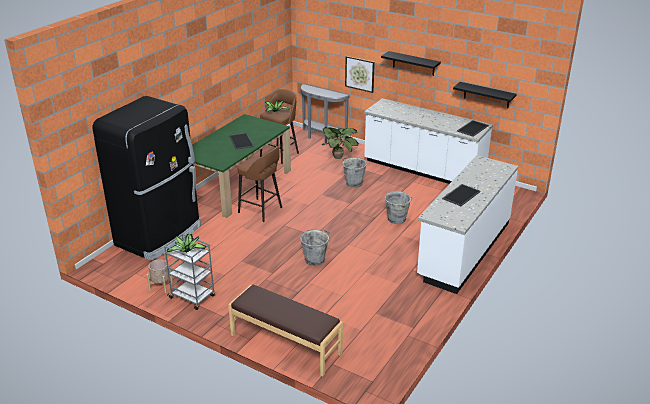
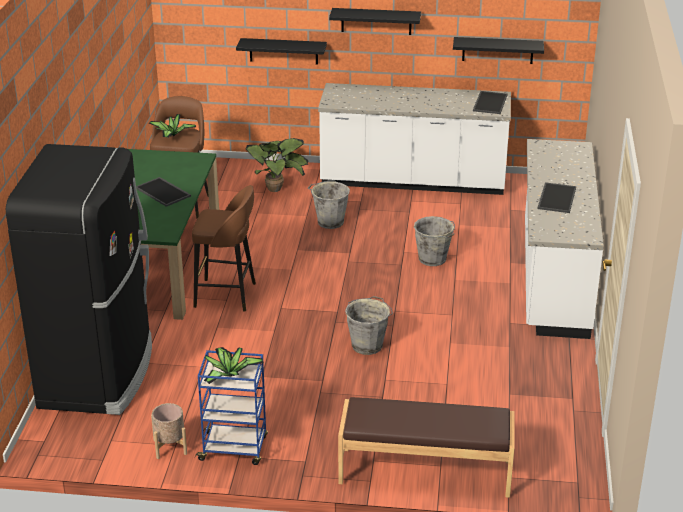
camera: 25 degrees left, 0 degrees up
(192, 297) = (234, 449): grey cart -> blue cart
(321, 137) = (225, 164): grey console table -> none
(360, 74) = (283, 51): picture -> black shelf

